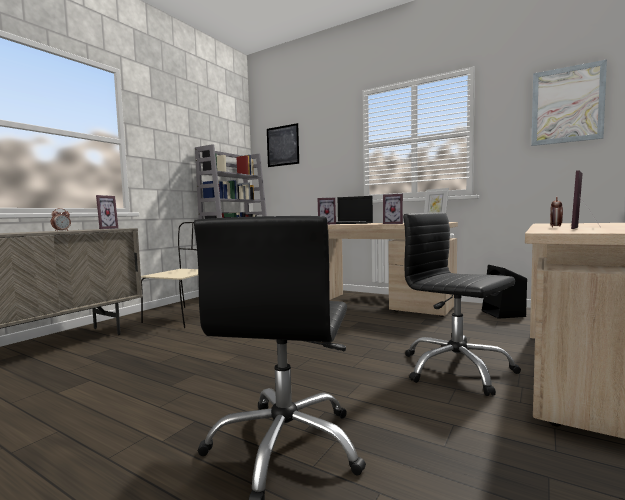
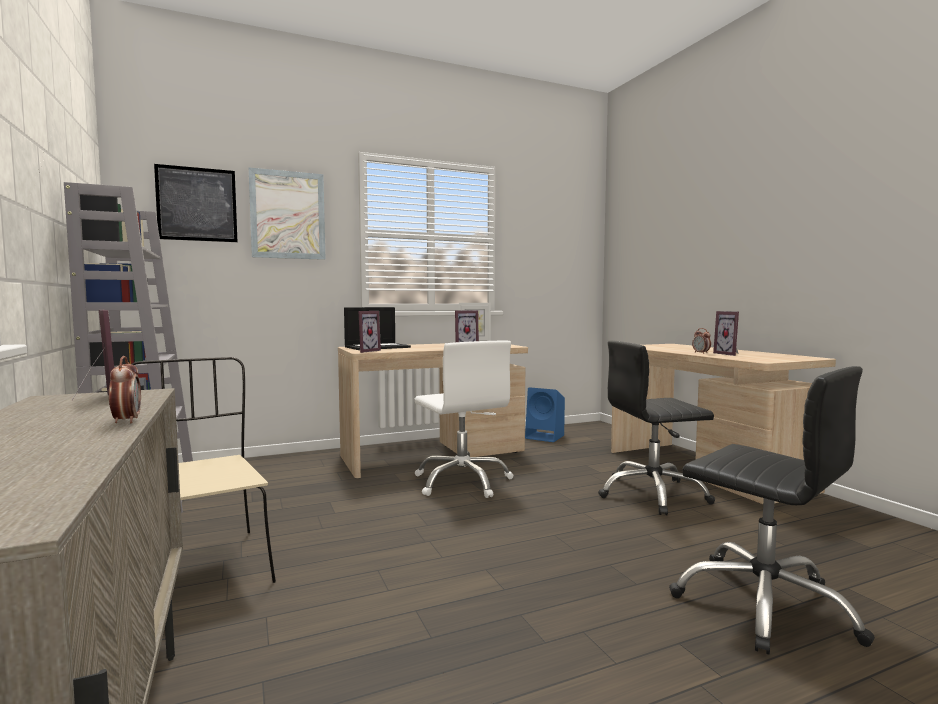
camera: 55 degrees left, 0 degrees up
(354, 320) = (462, 482): none -> white office chair
(504, 314) = (546, 437): black speaker -> blue speaker
(567, 105) = (568, 230): picture -> picture (288, 215)

